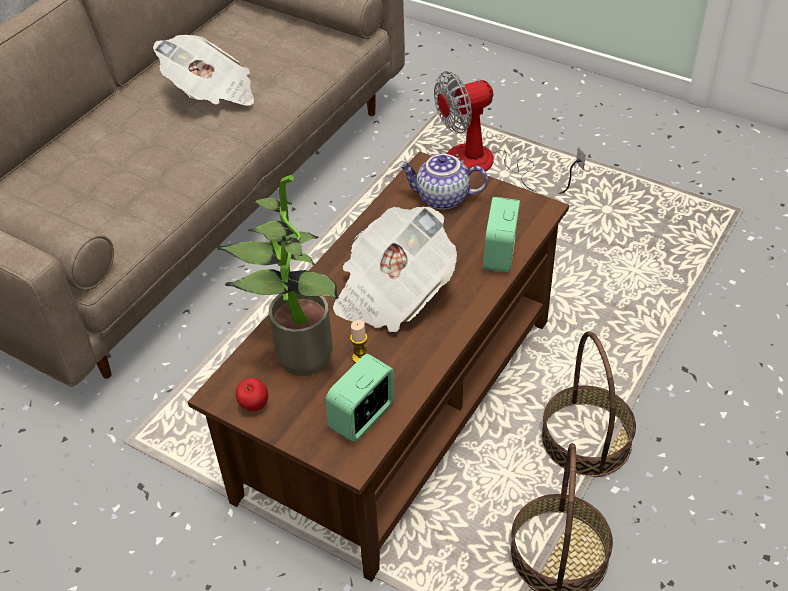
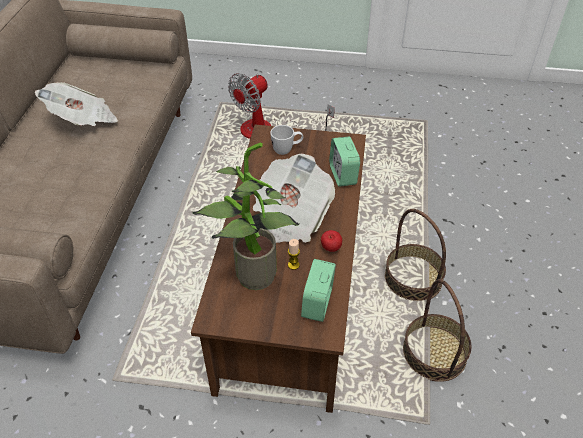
camera: 25 degrees left, 0 degrees up
(254, 406) = (240, 320): apple -> apple (330, 249)
(442, 198) = (287, 150): teapot -> white mug

